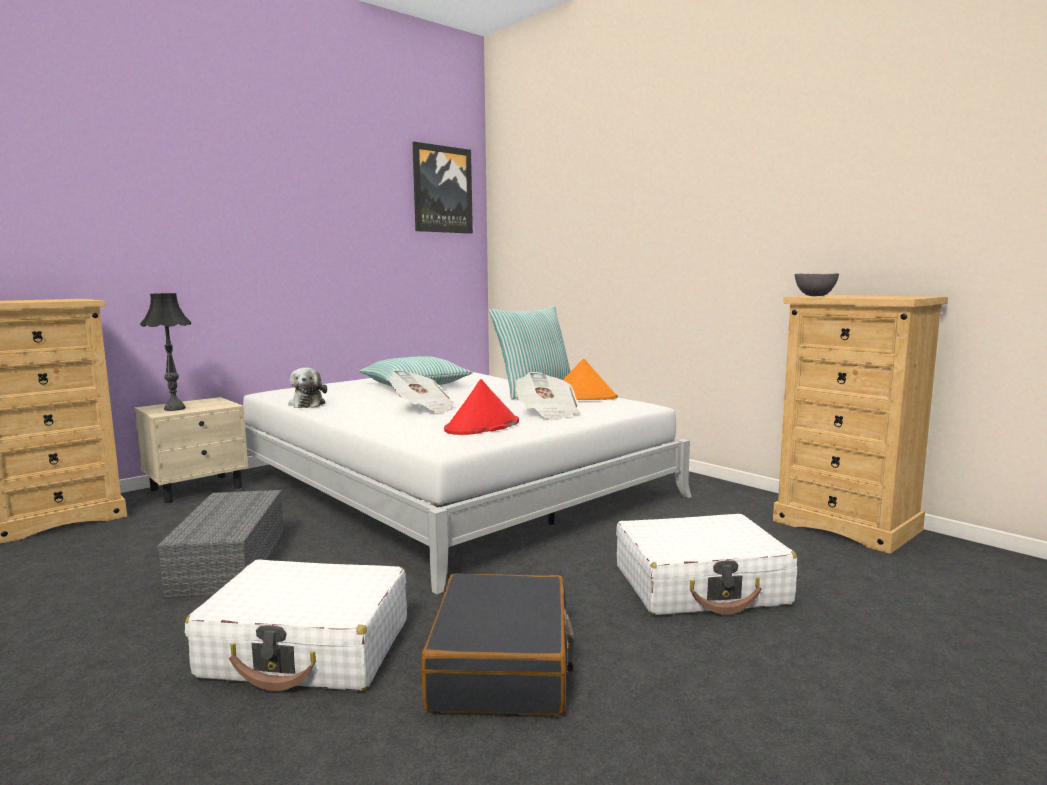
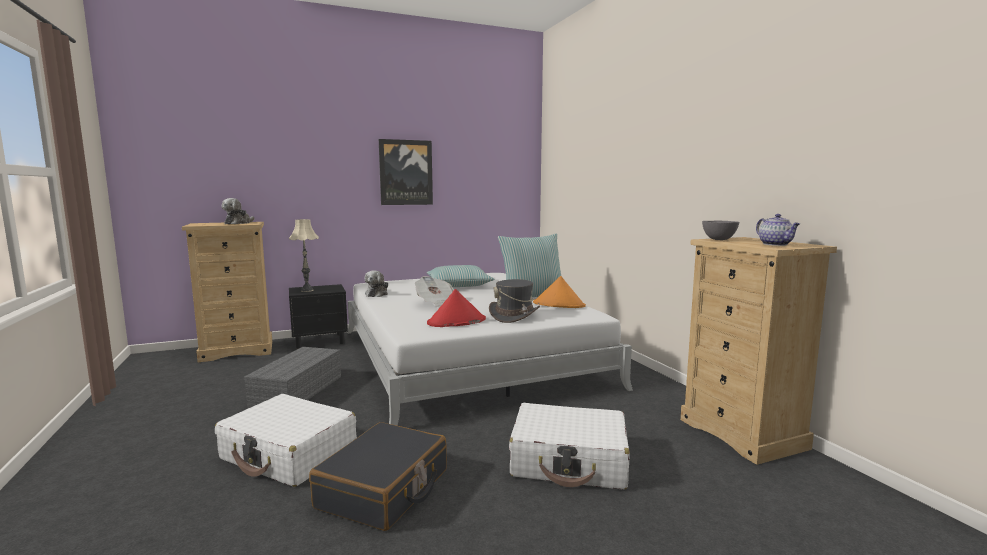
camera: 20 degrees right, 0 degrees up
(53, 300) = (238, 223): none -> plush toy
(175, 408) = (307, 290): black table lamp -> beige table lamp
(198, 488) = (320, 341): beige nightstand -> black nightstand
(442, 189) = (504, 145): picture -> picture (406, 172)
(547, 413) = (514, 316): newspaper -> grey hat
(889, 297) = (776, 244): none -> teapot

